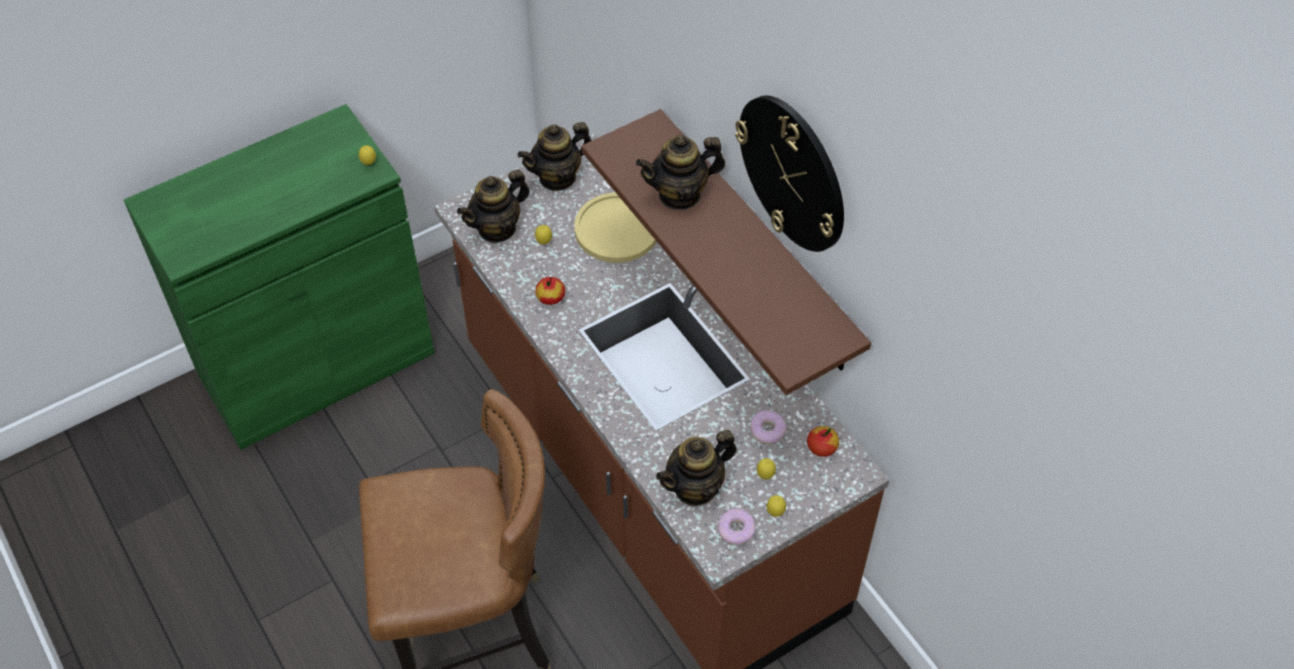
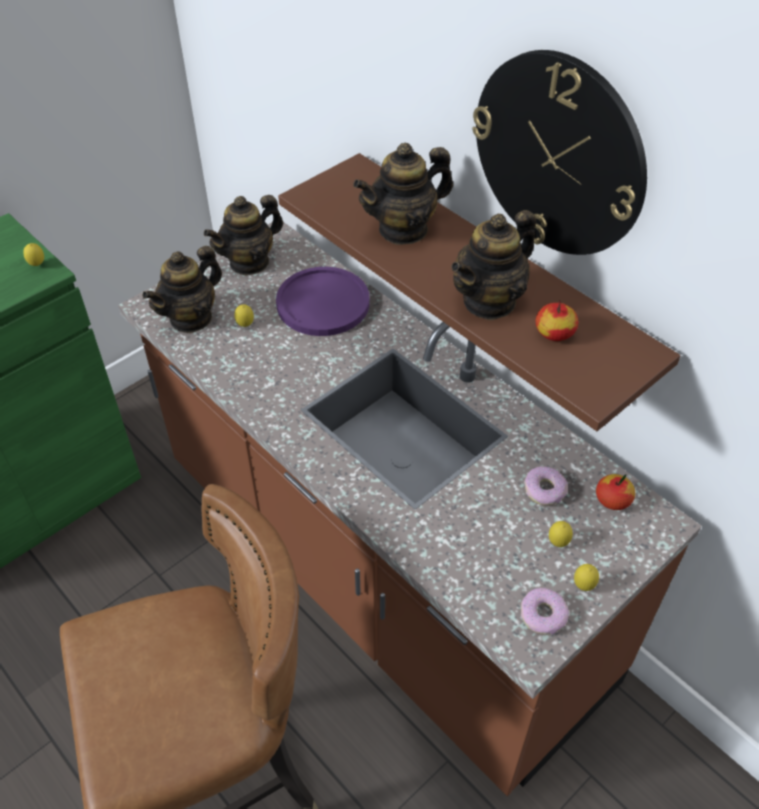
camera: 10 degrees left, 5 degrees down
(550, 297) = (262, 380): apple -> apple (554, 333)
(617, 229) = (323, 303): yellow plate -> purple plate
(696, 487) = (480, 570): teapot -> teapot (489, 301)

